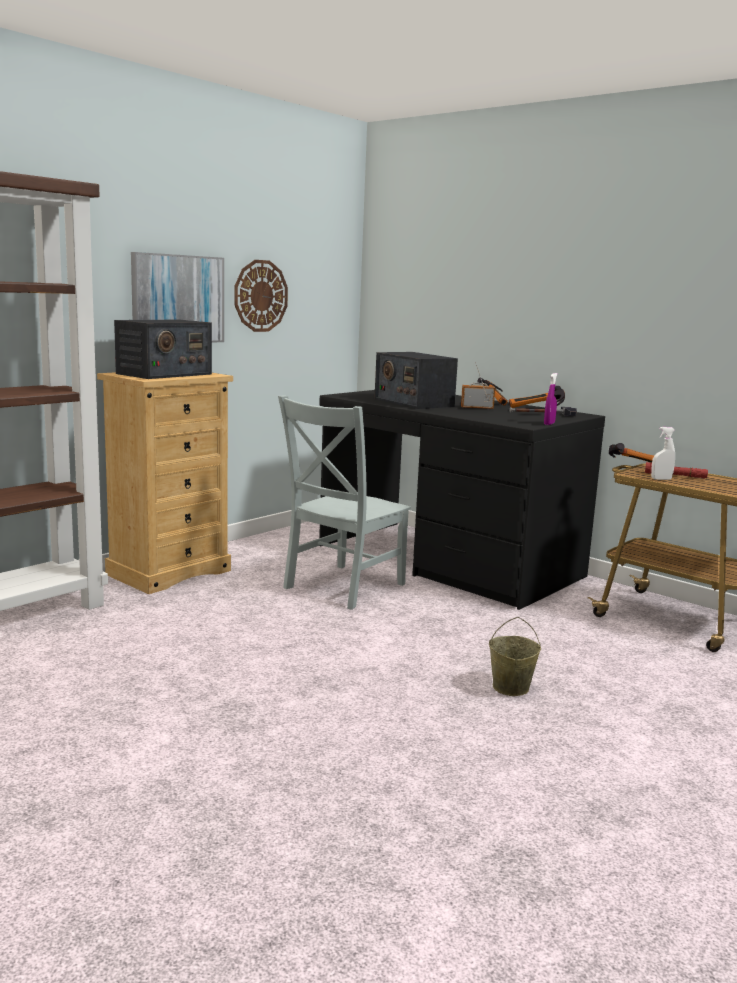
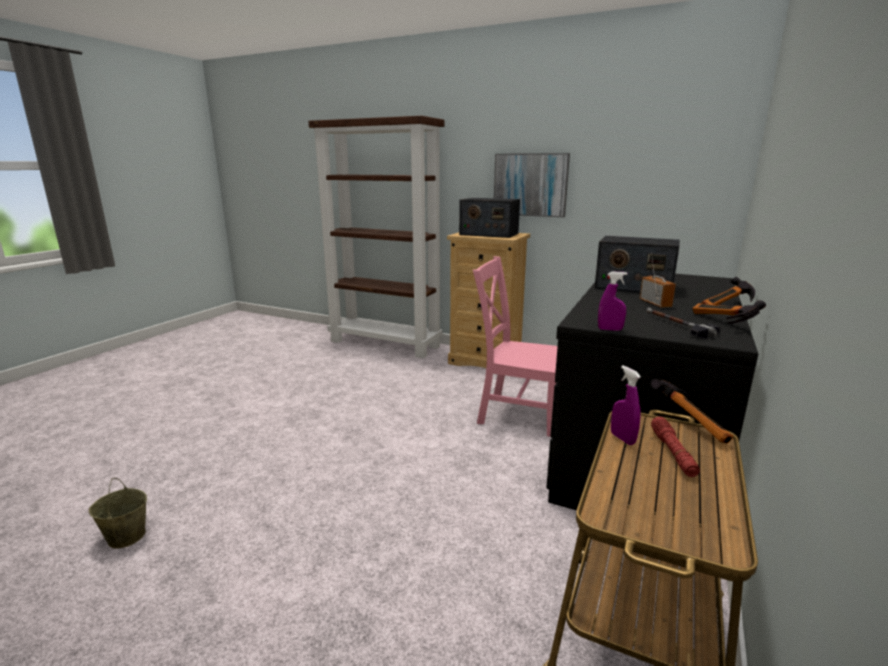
camera: 75 degrees right, 5 degrees up
(260, 296) = (610, 182): wall clock -> none
(341, 587) = (516, 413): grey chair -> pink chair
(413, 402) = (633, 286): radio -> radio turned 105 degrees counterclockwise
(510, 688) = (371, 509): beige bucket -> beige bucket (126, 536)
(661, 479) = (622, 438): white spray bottle -> purple spray bottle

